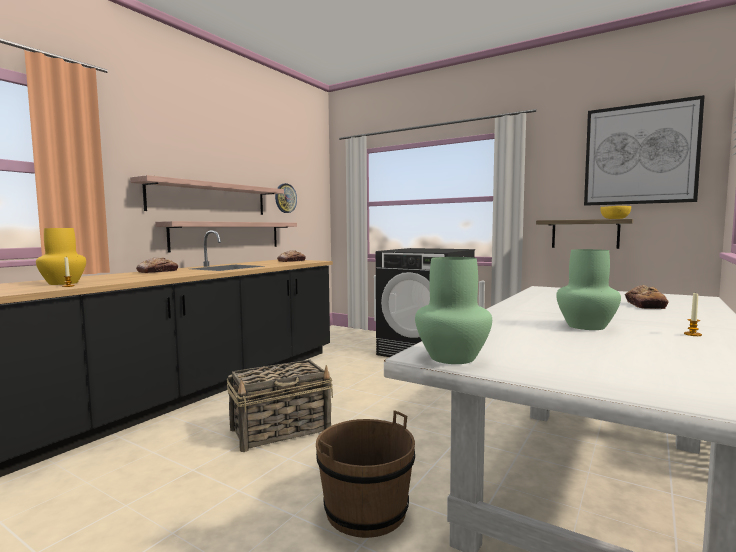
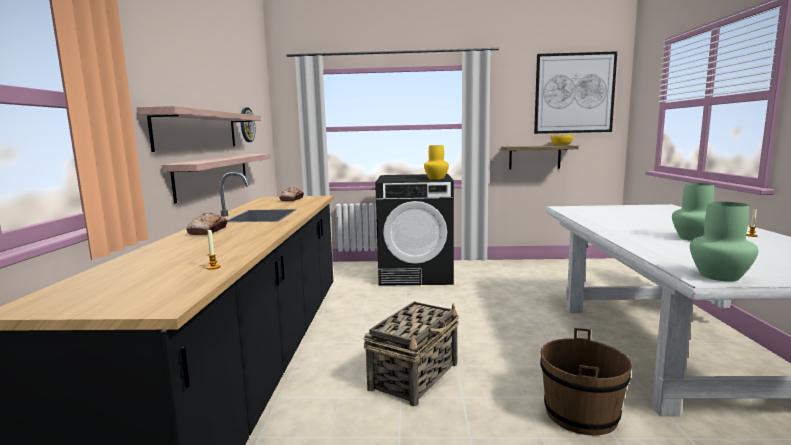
camera: 30 degrees left, 5 degrees up
(64, 283) = (177, 264): yellow vase -> yellow vase (436, 178)
(645, 305) = (662, 216): bread -> none

